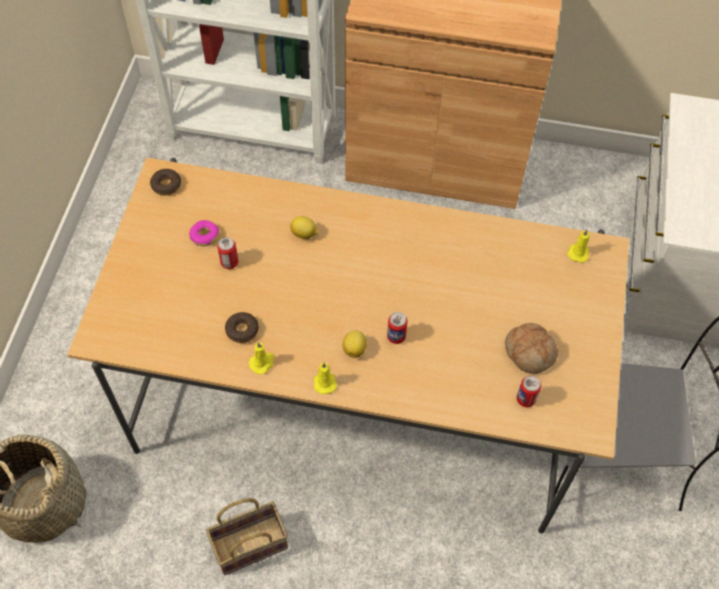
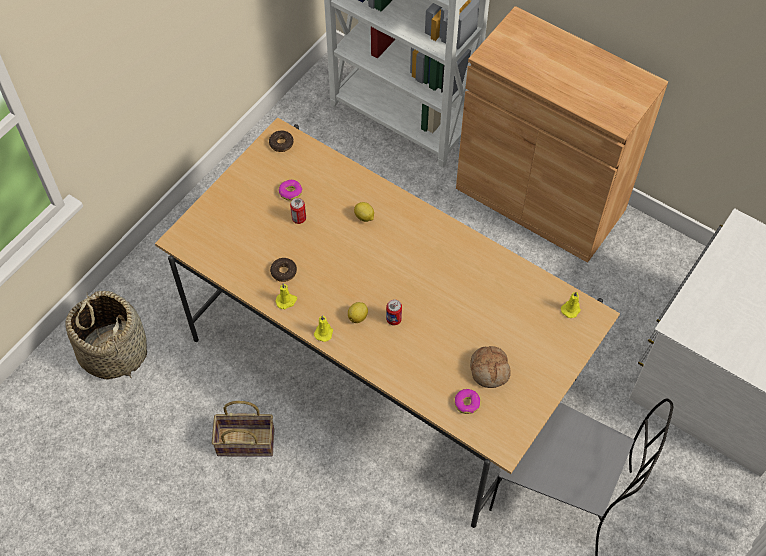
camera: 25 degrees right, 0 degrees up
(525, 399) = (467, 403): can -> donut

